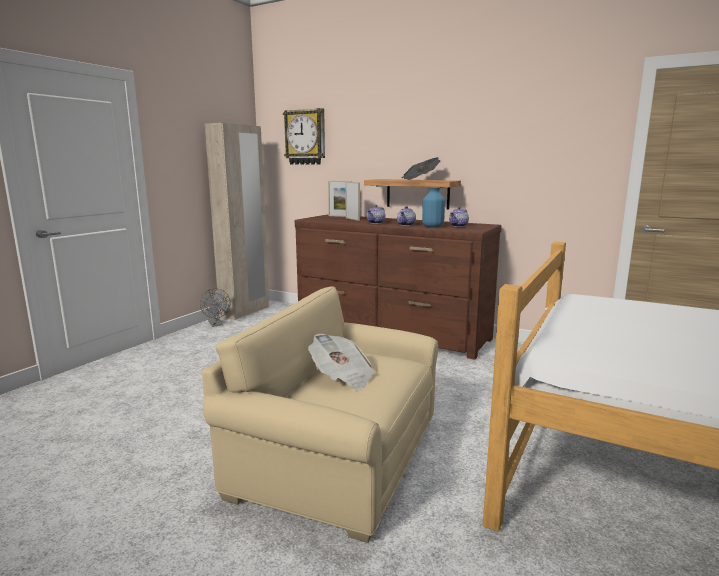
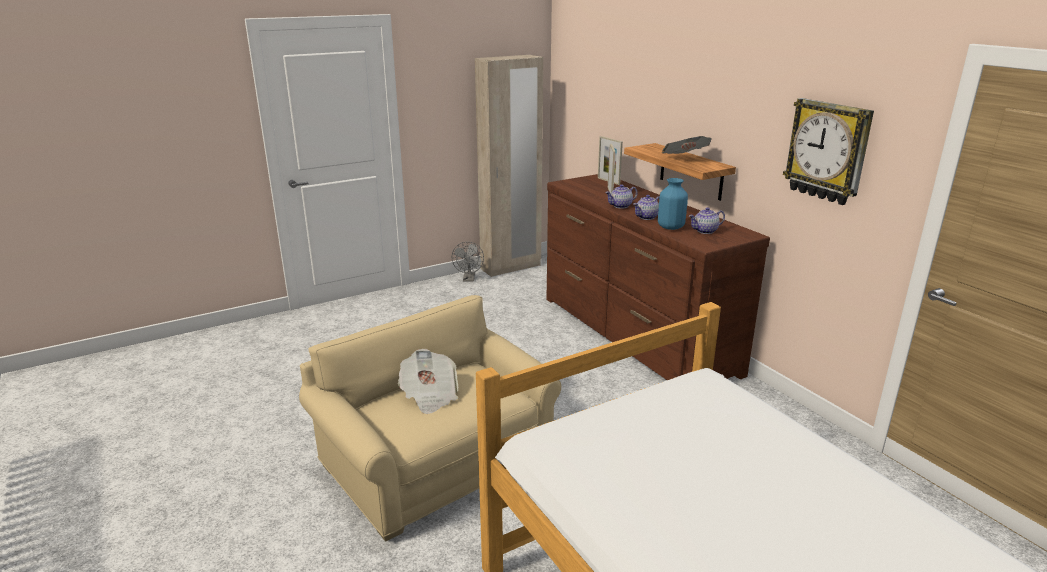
camera: 30 degrees right, 10 degrees up
(305, 137) = (592, 74): wall clock -> wall clock (827, 151)

